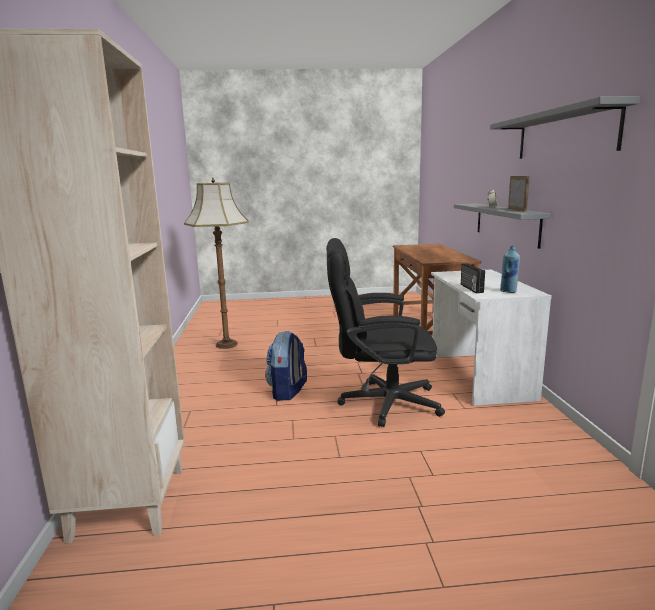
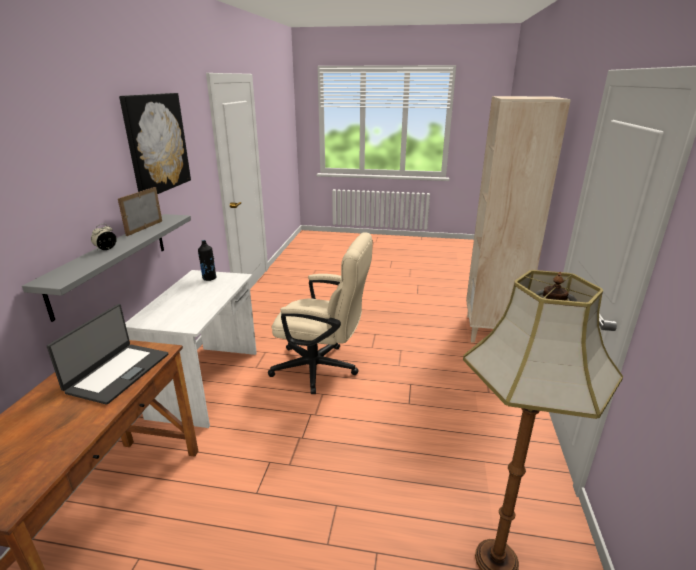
camera: 165 degrees left, 10 degrees up
(288, 392) = (398, 399): backpack -> none
(380, 403) = (322, 369): black office chair -> beige office chair
(434, 256) = (117, 372): none -> laptop
(470, 288) = (227, 287): radio -> none
(508, 291) = (209, 278): blue bottle -> black bottle
(564, 134) = (156, 143): grey shelf -> picture

